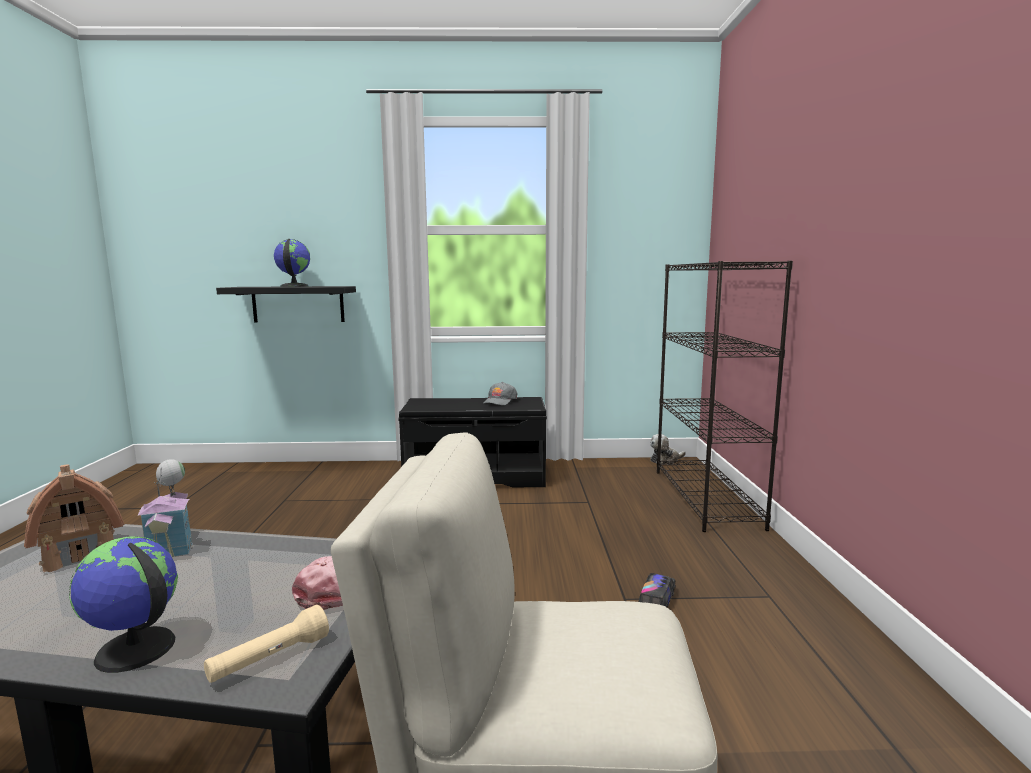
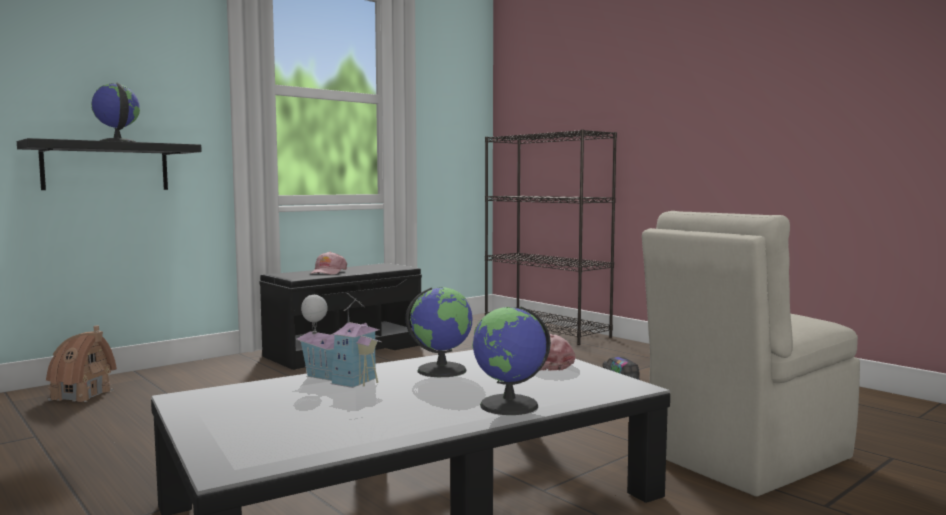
camera: 40 degrees left, 5 degrees down
(80, 554) = (271, 400): toy house -> toy house (81, 395)
(249, 563) = (441, 370): none -> globe
(269, 659) = (598, 386): beige flashlight -> none
(454, 404) = (328, 272): none -> pink cap
(499, 401) = (363, 267): grey cap -> none
(665, 460) = (475, 316): plush toy -> none

